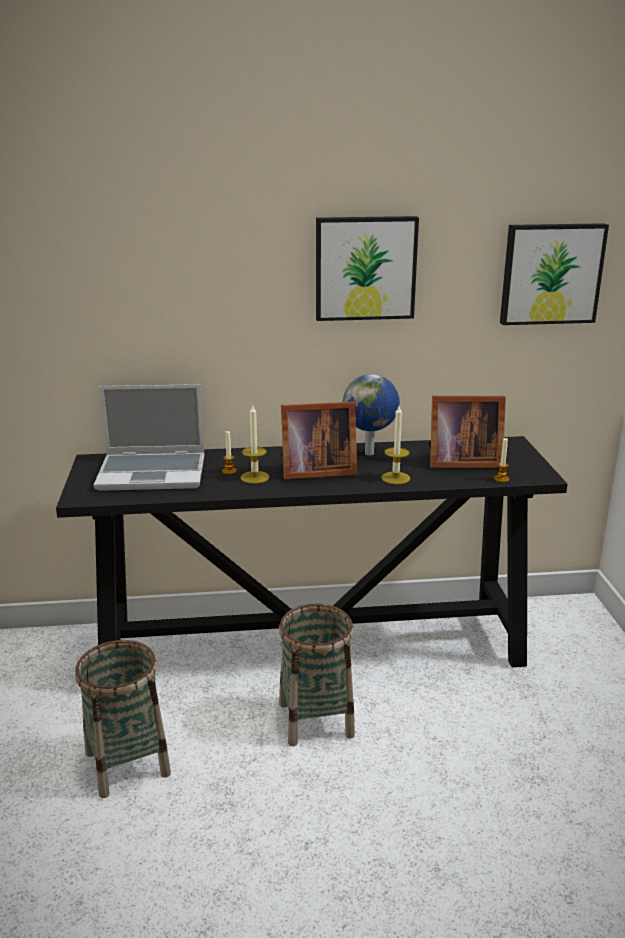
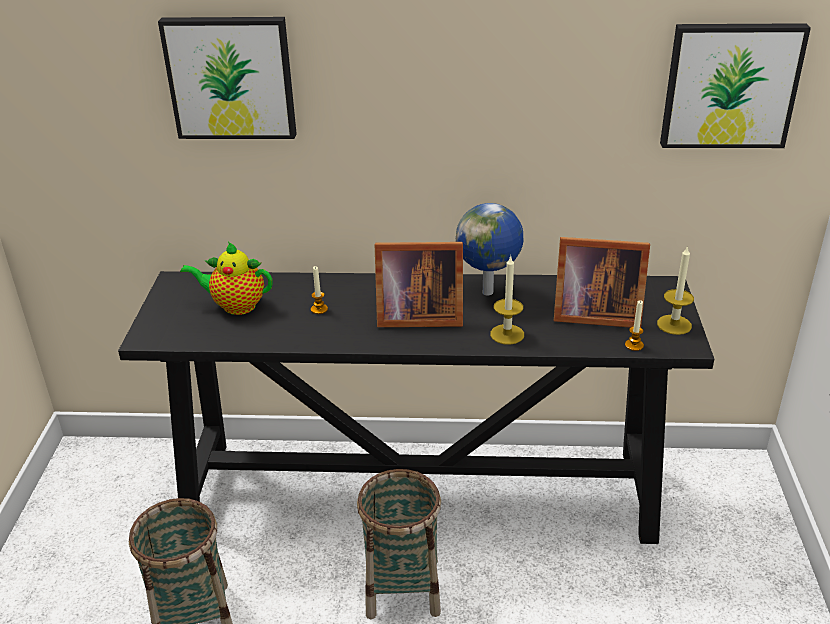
camera: 10 degrees right, 10 degrees up
(154, 473) = (235, 306): laptop -> teapot
(255, 477) = (345, 321): candle -> candle (674, 324)
(365, 268) = (489, 74): picture -> picture (231, 77)

